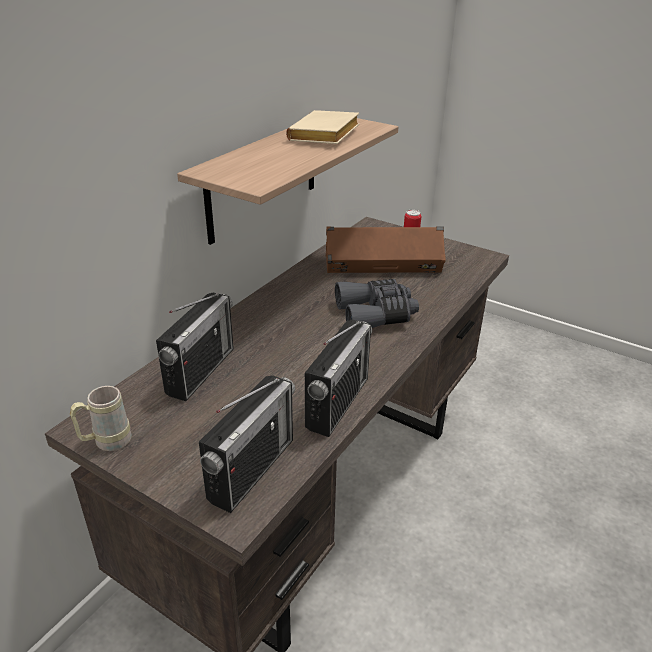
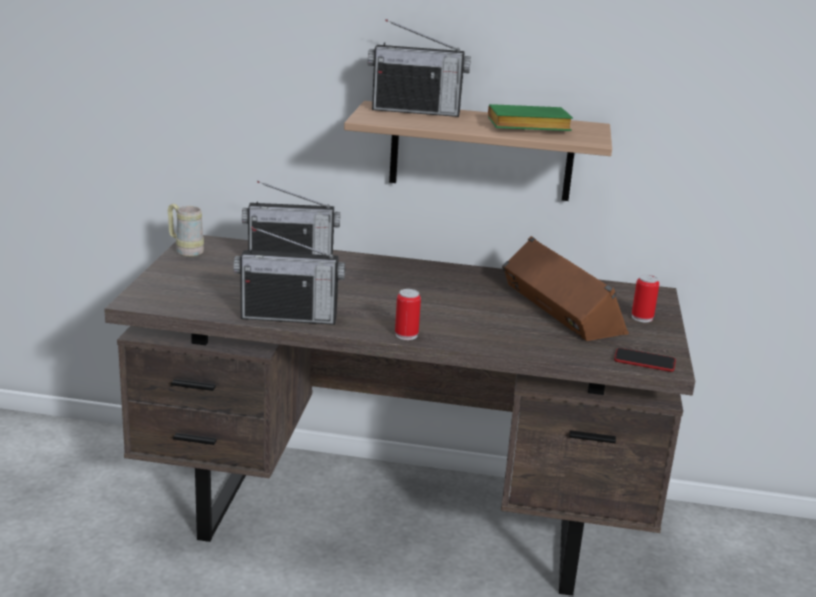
camera: 65 degrees right, 10 degrees down
(251, 469) = (186, 298): radio -> radio (416, 111)
(325, 136) = (526, 127): beige book -> green book
(376, 315) = (450, 317): grey binoculars -> none
(403, 345) = (406, 335): none -> can
(478, 262) = (644, 361): none -> phone

